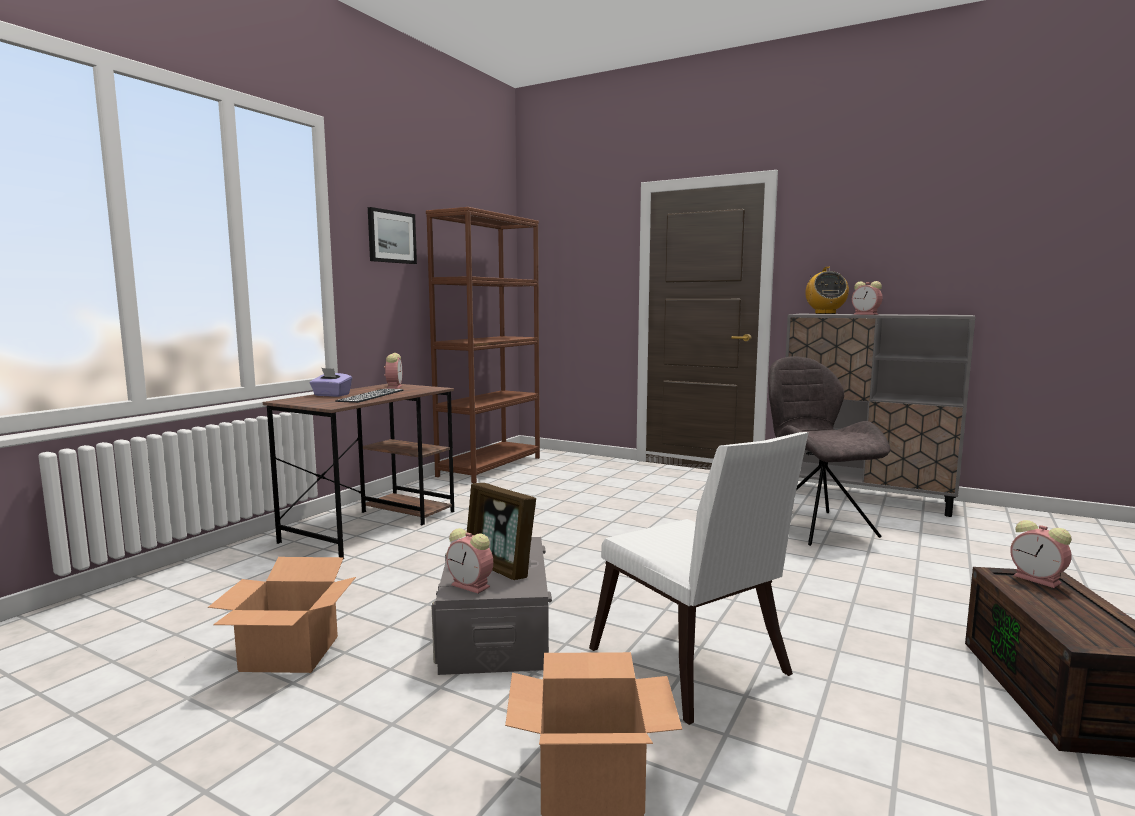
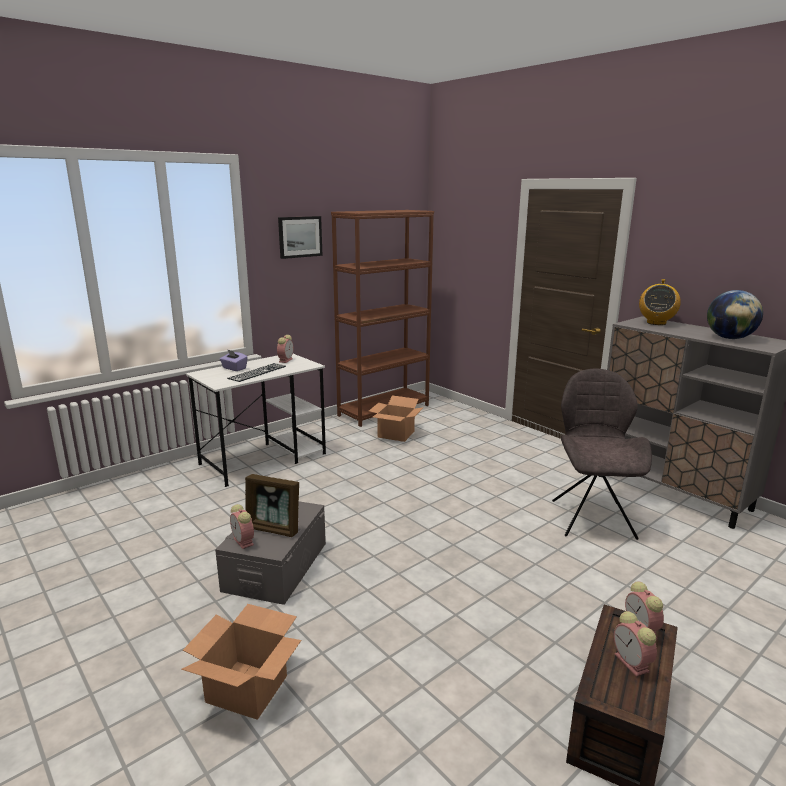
camera: 20 degrees right, 10 degrees up
(291, 653) = (154, 556): cardboard box -> cardboard box (396, 434)
(372, 525) = (264, 459): brown desk -> white desk
(499, 567) = (273, 529): picture frame -> picture frame turned 45 degrees counterclockwise
(693, 669) = (373, 628): white chair -> none
(867, 314) = (684, 333): alarm clock -> alarm clock (633, 663)
(913, 314) = (729, 338): none -> globe

